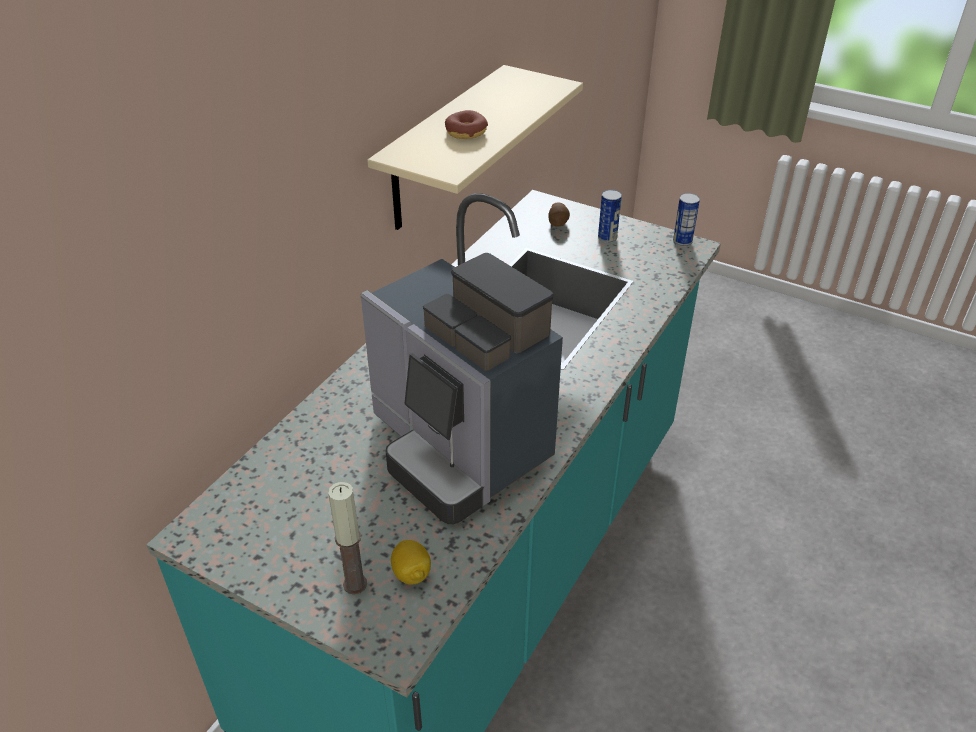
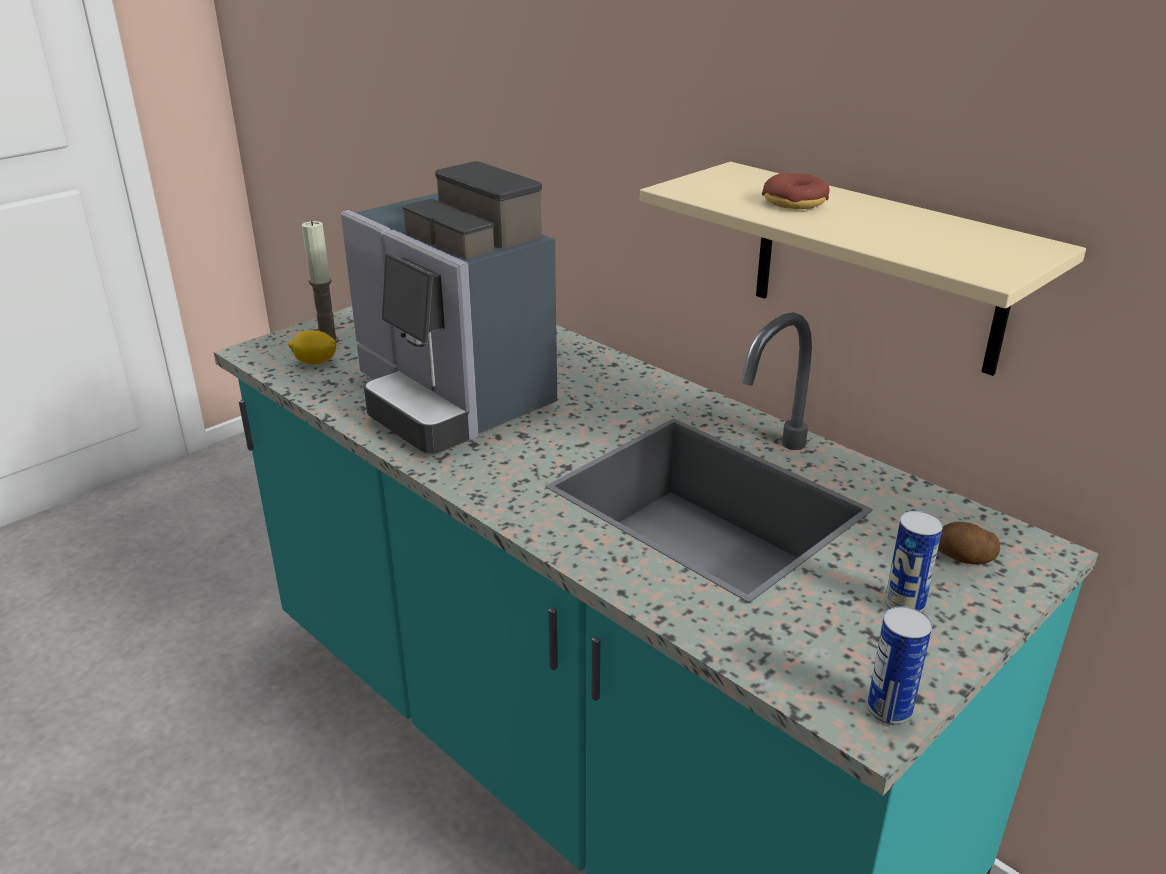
camera: 105 degrees right, 10 degrees down
(458, 448) = (451, 400): coffee machine -> coffee machine turned 105 degrees counterclockwise

